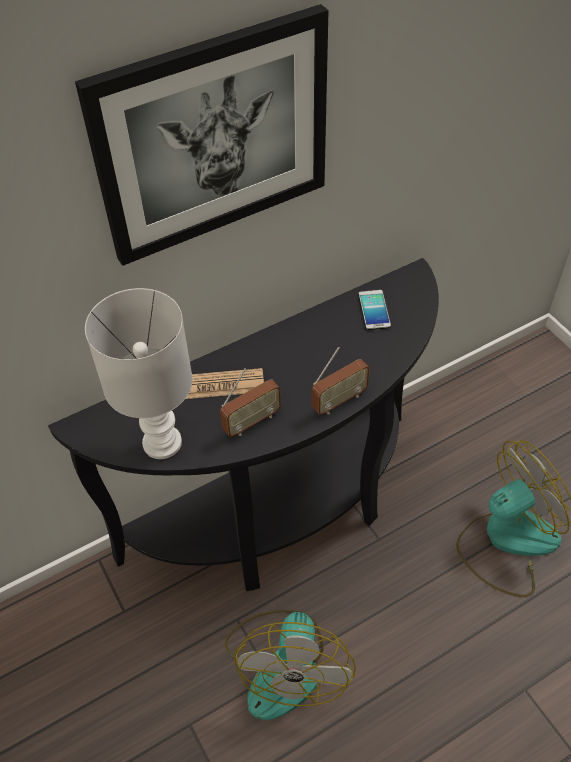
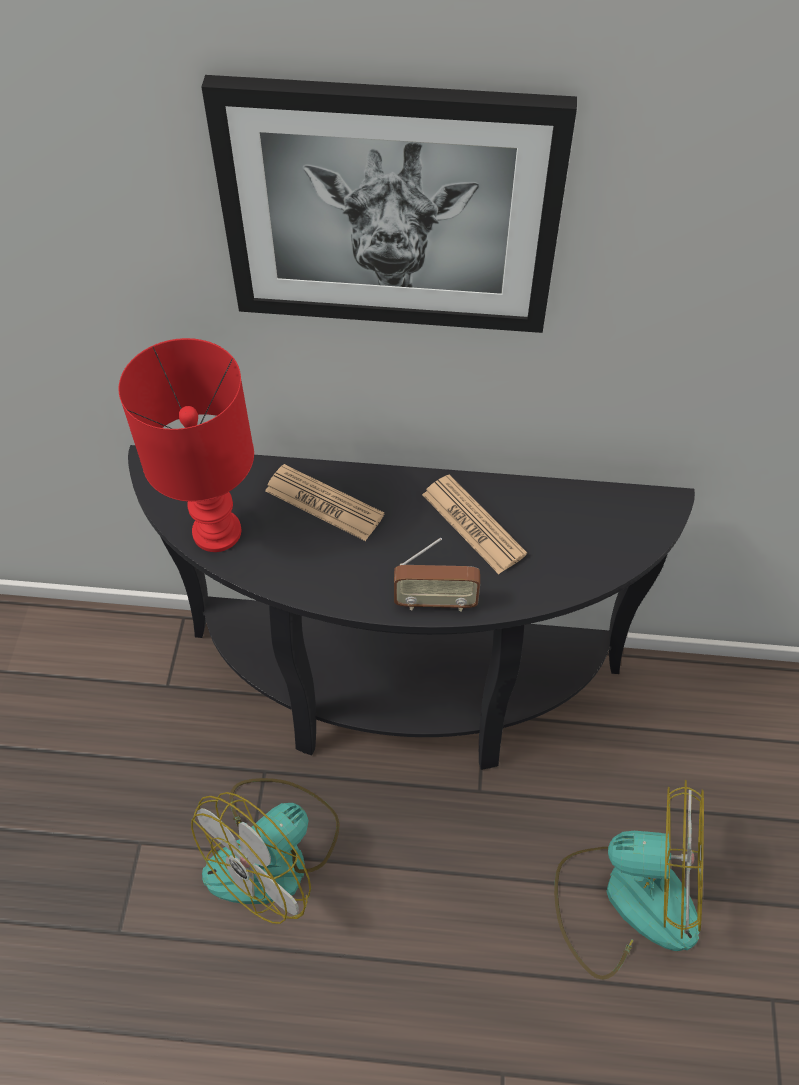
camera: 35 degrees right, 5 degrees up
(161, 444) = (215, 532): white table lamp -> red table lamp
(252, 422) = (323, 566): radio -> none
(320, 345) = (473, 524): none -> newspaper
(374, 310) = (573, 520): phone -> none

